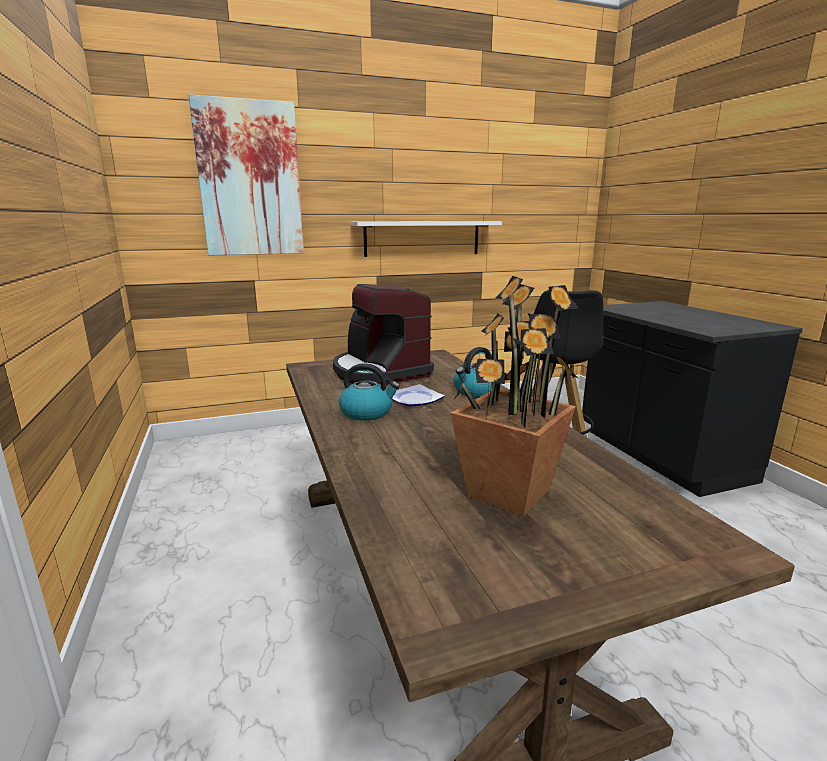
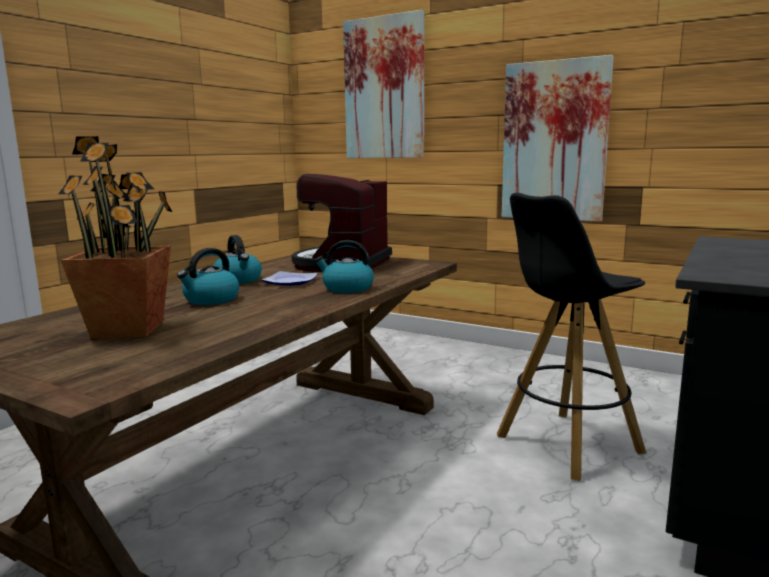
camera: 50 degrees right, 5 degrees down
(422, 238) = (554, 141): white shelf -> picture
(435, 438) = (211, 300): none -> kettle

